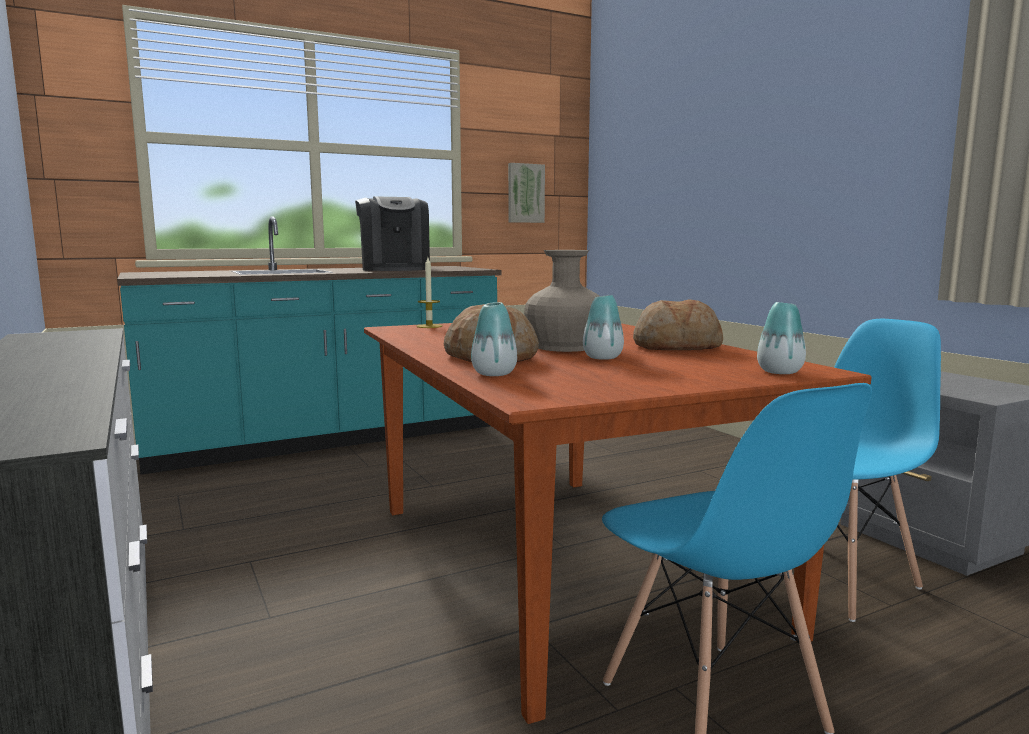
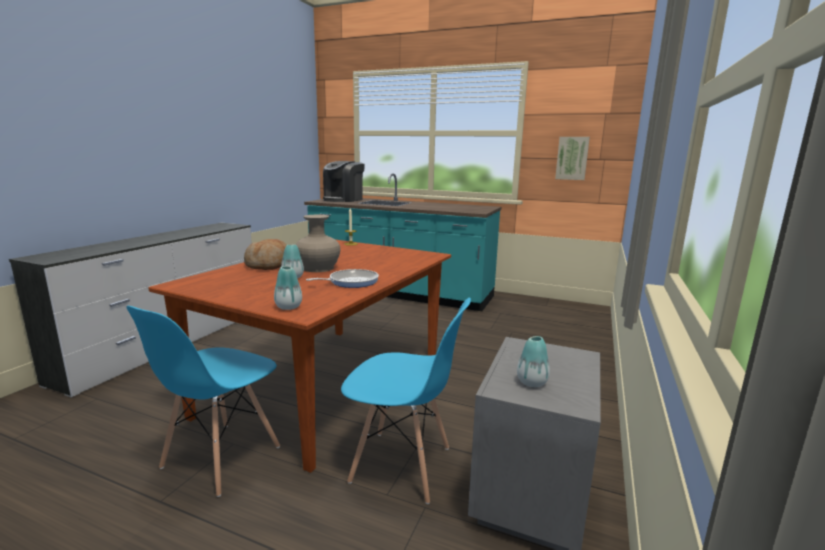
camera: 50 degrees right, 5 degrees up
(394, 269) = (440, 206): coffee machine -> coffee machine (343, 200)
(494, 374) = (227, 272): vase -> vase (531, 382)
(676, 347) = (351, 282): bread -> frying pan

